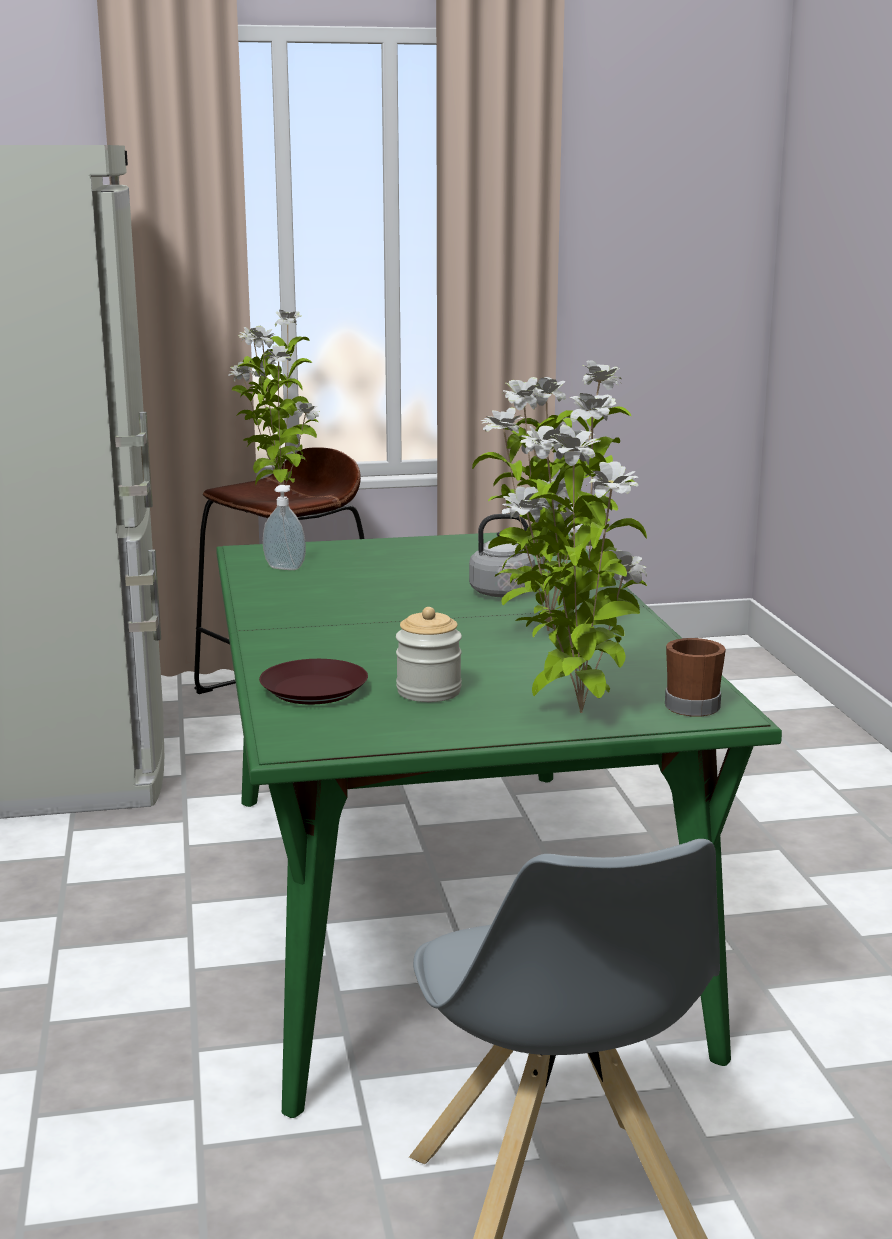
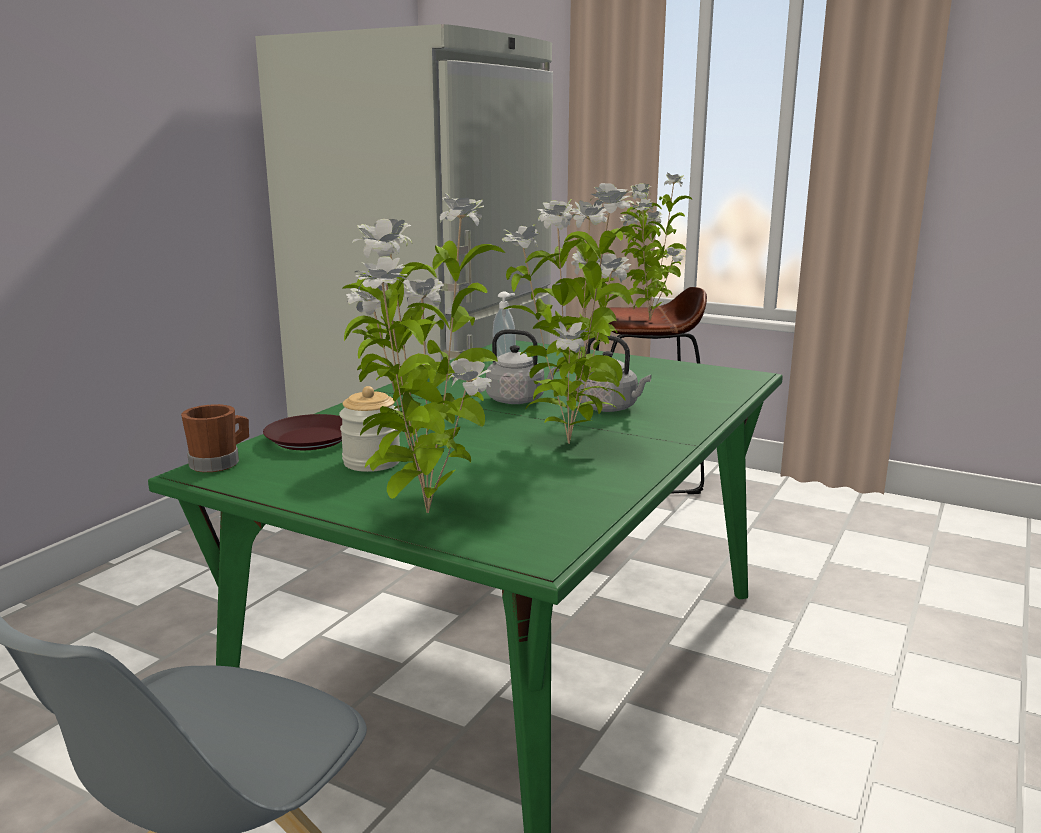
camera: 40 degrees right, 0 degrees up
(410, 605) = (519, 400): none -> grey kettle
(692, 704) = (529, 537): brown mug -> brown mug (220, 462)

